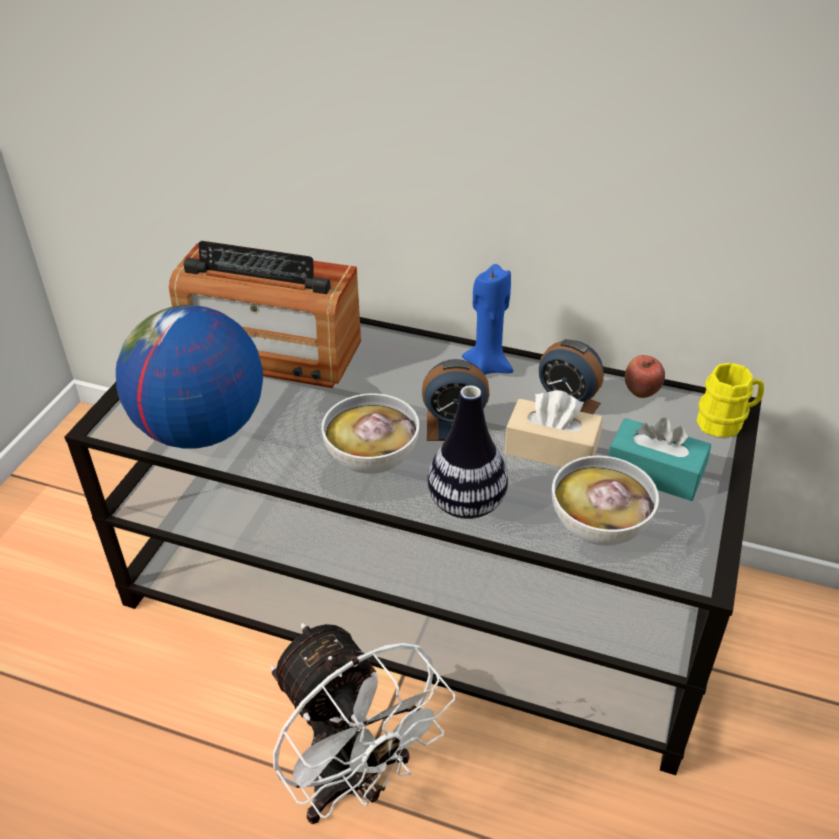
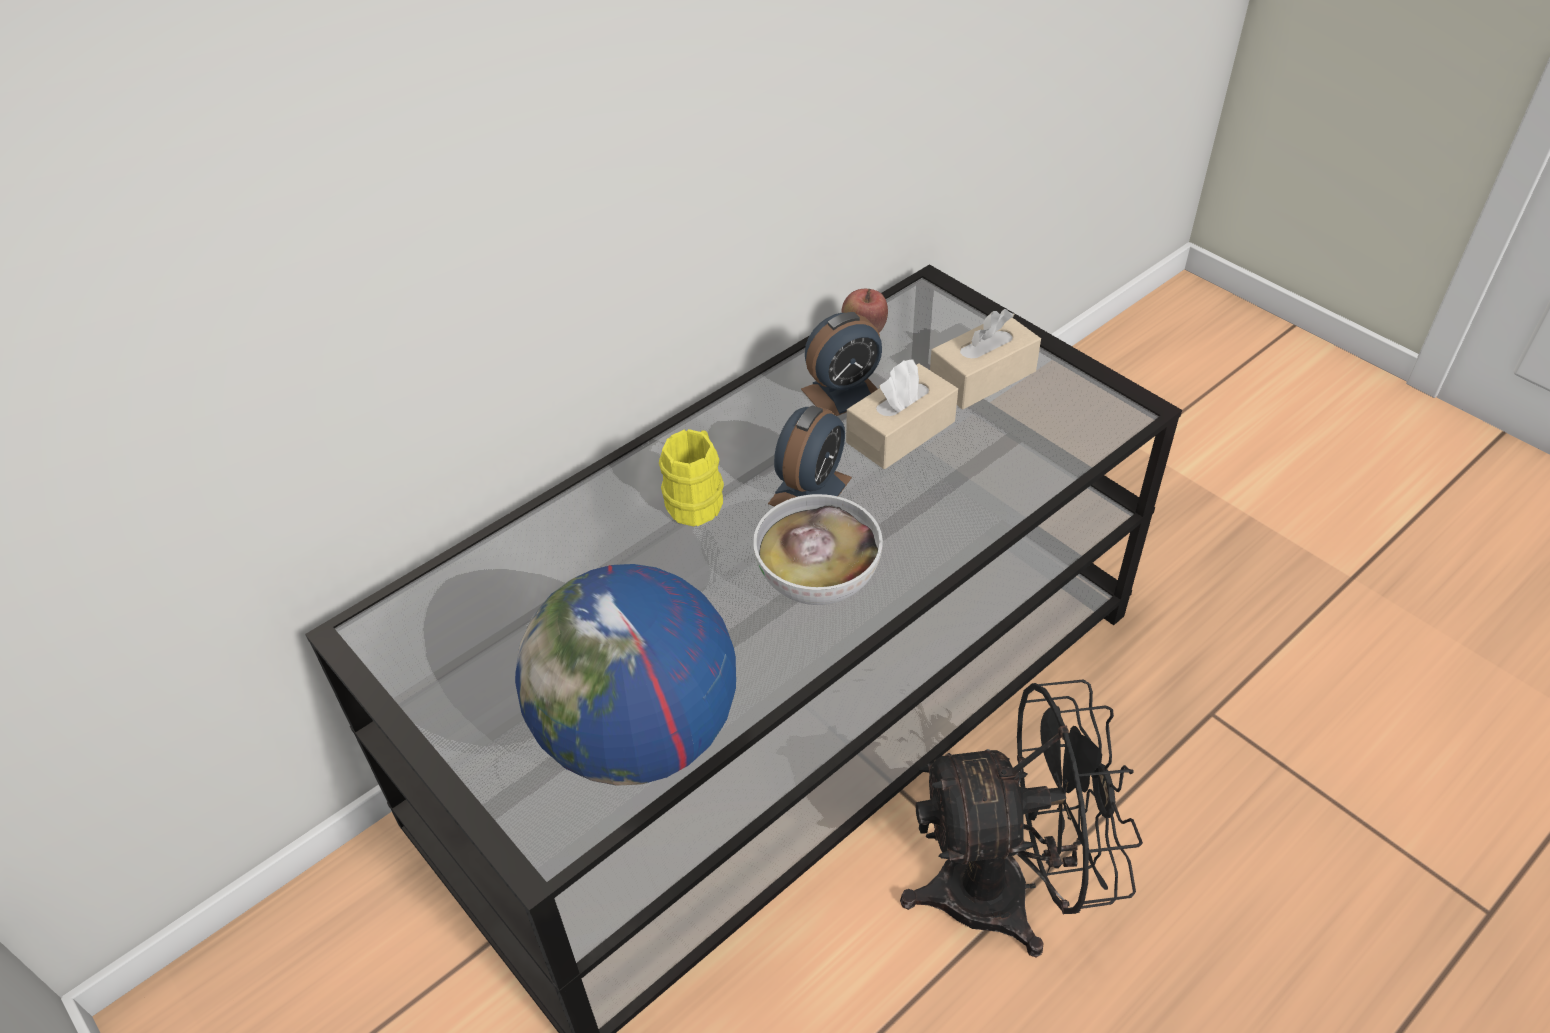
camera: 60 degrees left, 5 degrees up
(271, 351) = (530, 608): radio -> none
(355, 781) = (1007, 890): white fan -> black fan
(466, 503) = (940, 529): vase -> none
(488, 366) = (731, 422): blue candle -> none
(598, 528) = (1034, 448): bowl -> none
(654, 472) = (982, 377): turquoise tissue box -> beige tissue box
(726, 421) = (946, 299): yellow mug -> yellow mug (697, 498)

